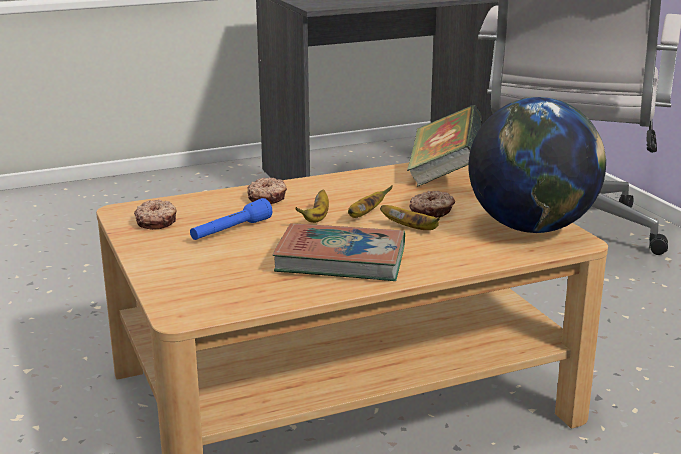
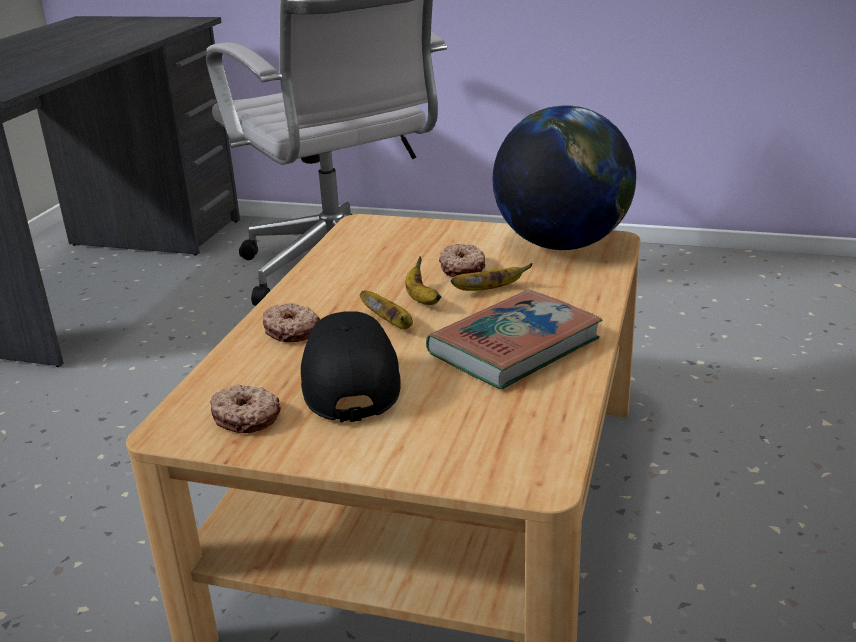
camera: 50 degrees left, 5 degrees up
(231, 231) = (350, 380): blue flashlight -> black cap
(444, 174) = (383, 233): book -> none

